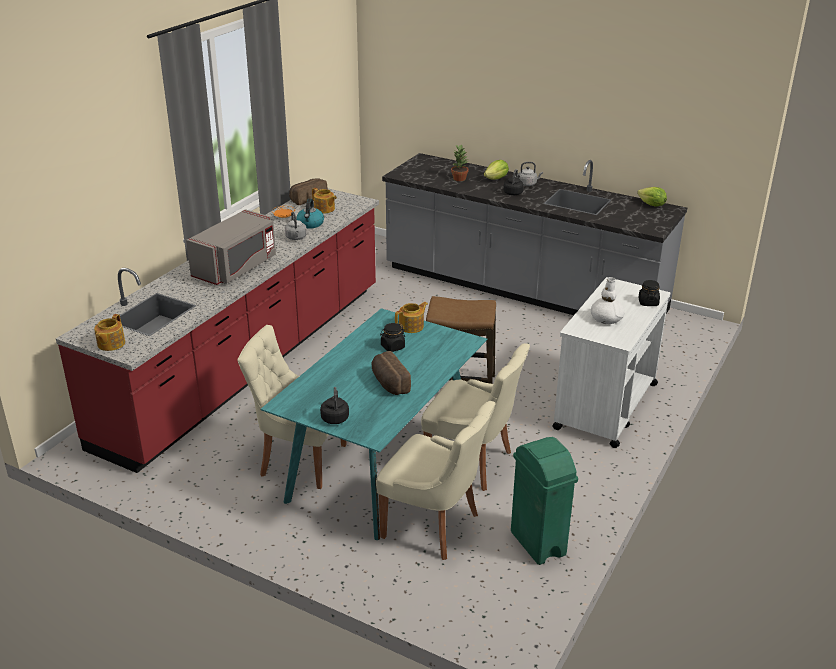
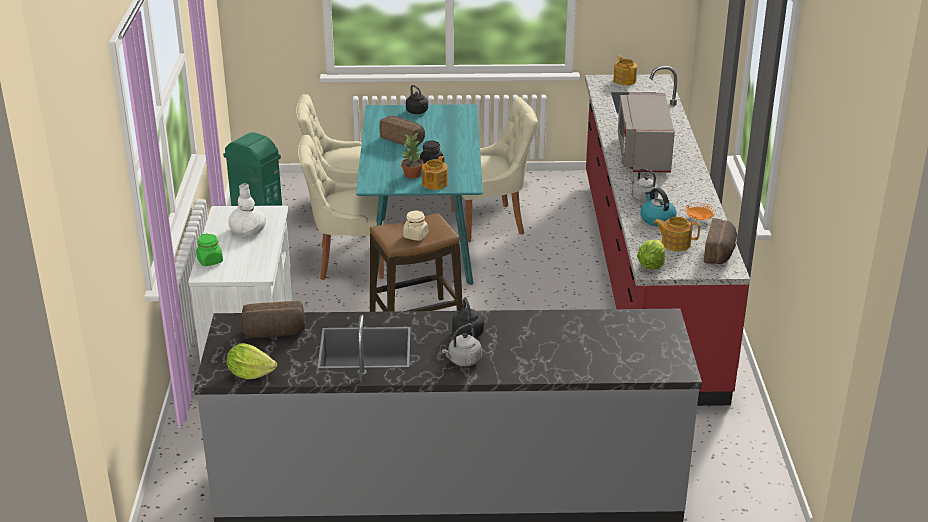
camera: 150 degrees right, 0 degrees up
(459, 178) = (572, 339): potted plant -> potted plant (413, 175)
(463, 305) = (415, 236): none -> beige jar
(496, 179) = (519, 357): lettuce -> lettuce (650, 265)
(628, 219) = (274, 333): none -> bread
(648, 302) = (210, 261): black jar -> green jar

